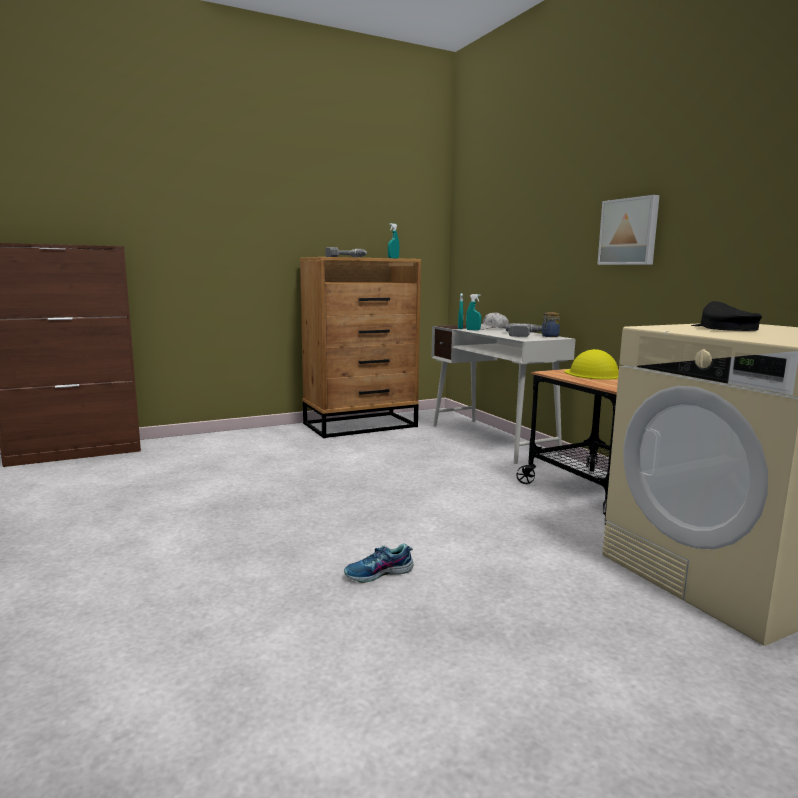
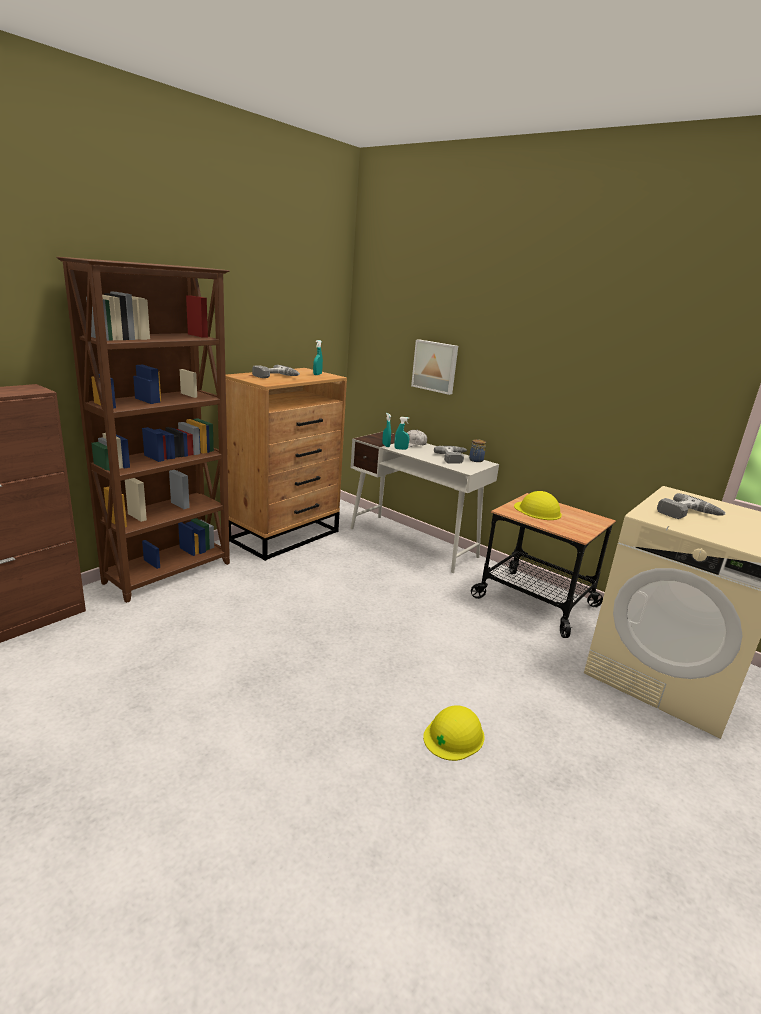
camera: 25 degrees left, 10 degrees up
(231, 438) = (170, 573): none -> brown bookcase
(379, 574) = (454, 736): shoe -> yellow hard hat
(629, 232) = (560, 386): picture -> picture (435, 366)
(724, 329) = (688, 514): black cap -> power drill

